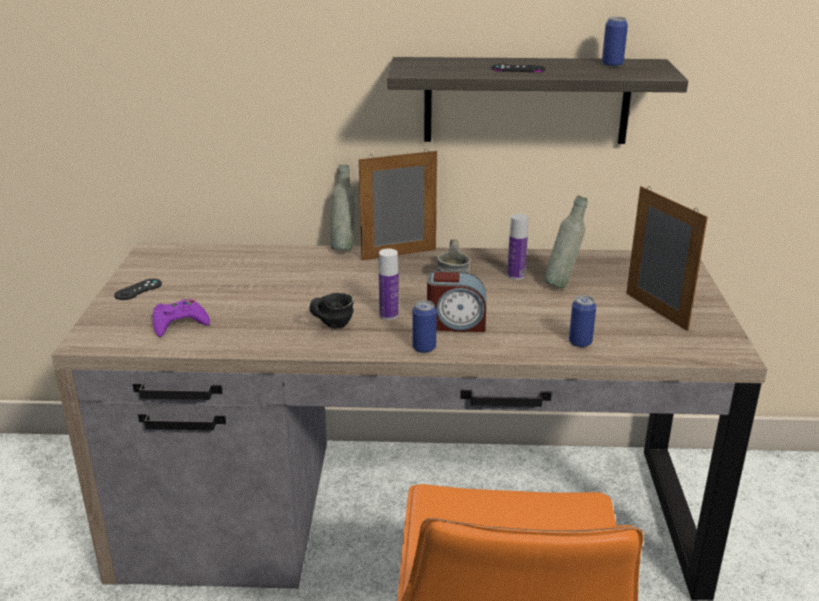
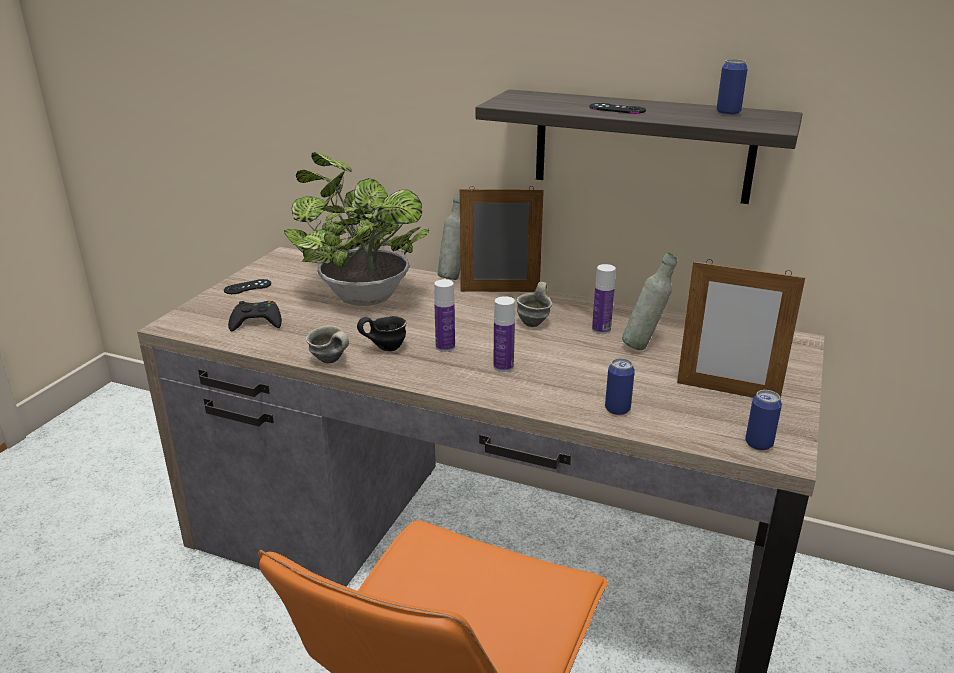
camera: 20 degrees right, 0 degrees up
(179, 323) = (256, 322): purple game controller -> black game controller
(266, 280) = (360, 295): none -> potted plant
(288, 349) = (329, 362): none -> grey mug
(424, 348) = (454, 385): can -> can (758, 444)
(456, 323) = (503, 366): alarm clock -> bottle
(655, 311) = (727, 392): picture frame -> picture frame turned 120 degrees clockwise

